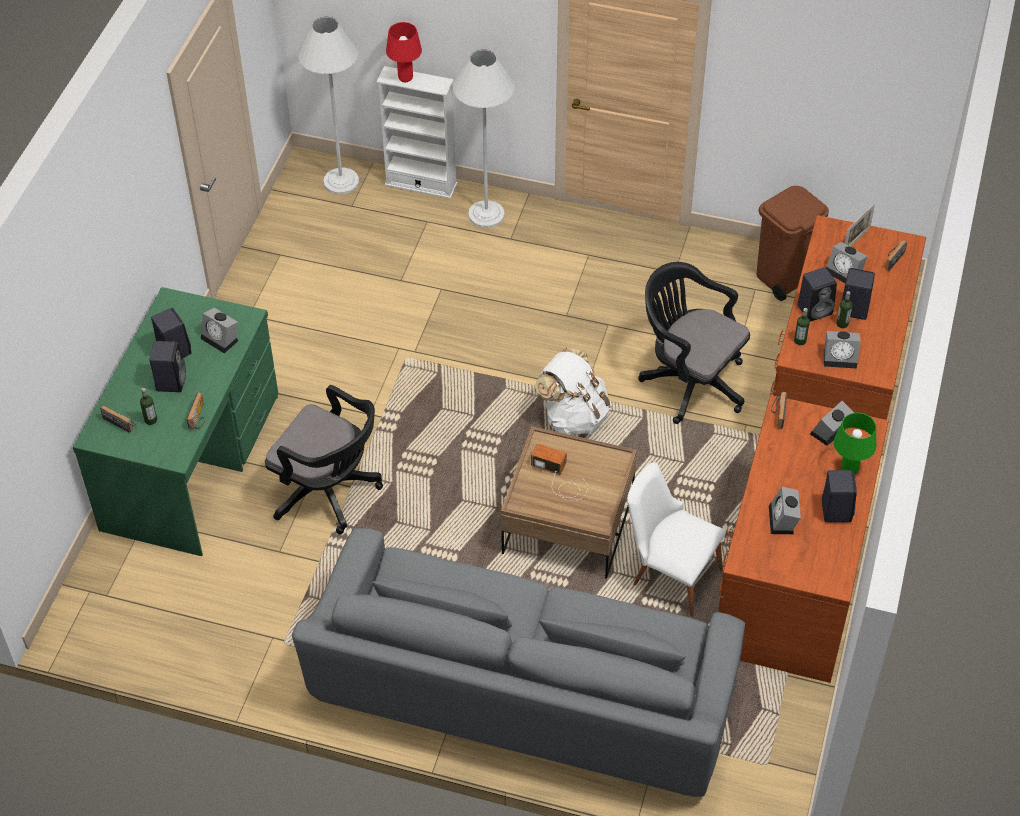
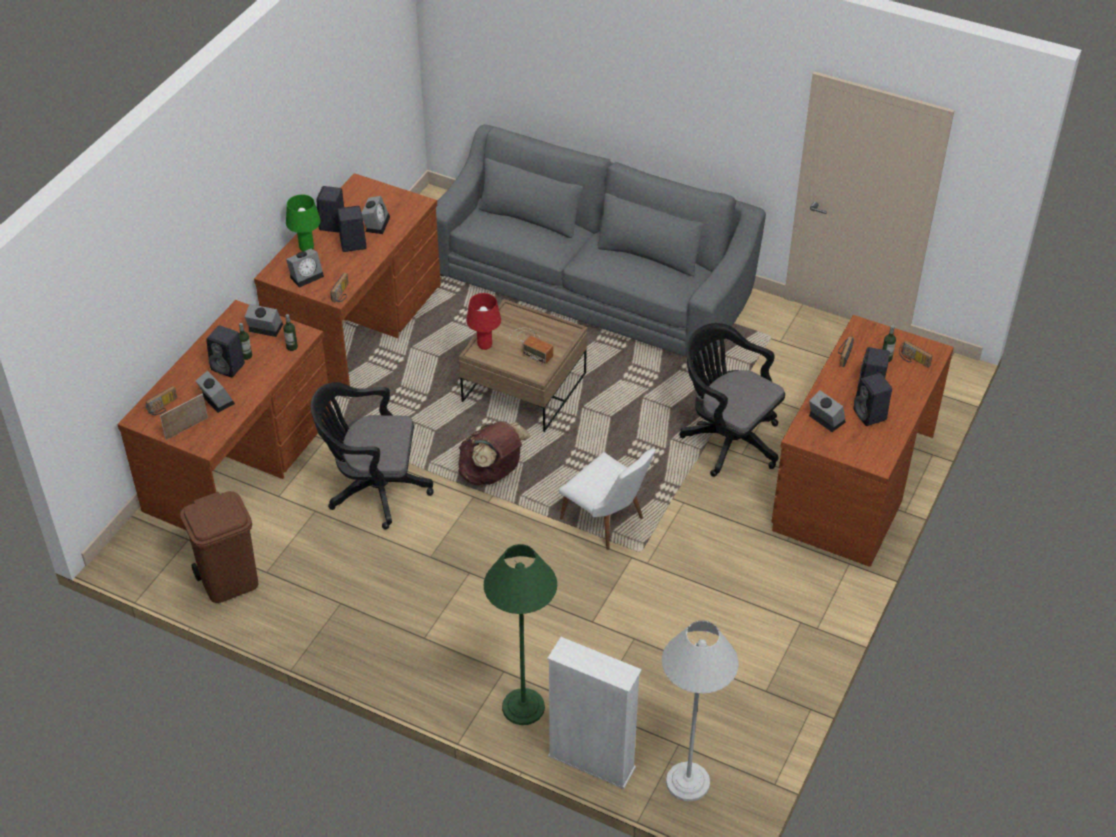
camera: 170 degrees left, 5 degrees down
(192, 462) = (852, 482): green desk -> brown desk
(405, 78) = (606, 666): red table lamp -> red table lamp (485, 346)
(486, 214) = (523, 707): white floor lamp -> green floor lamp
(574, 416) = (492, 473): white backpack -> brown backpack
(669, 573) = (453, 342): white chair -> white chair (607, 523)
(689, 381) = (373, 489): black office chair -> black office chair turned 135 degrees clockwise
(815, 309) = (263, 371): black speaker -> black speaker (352, 244)

